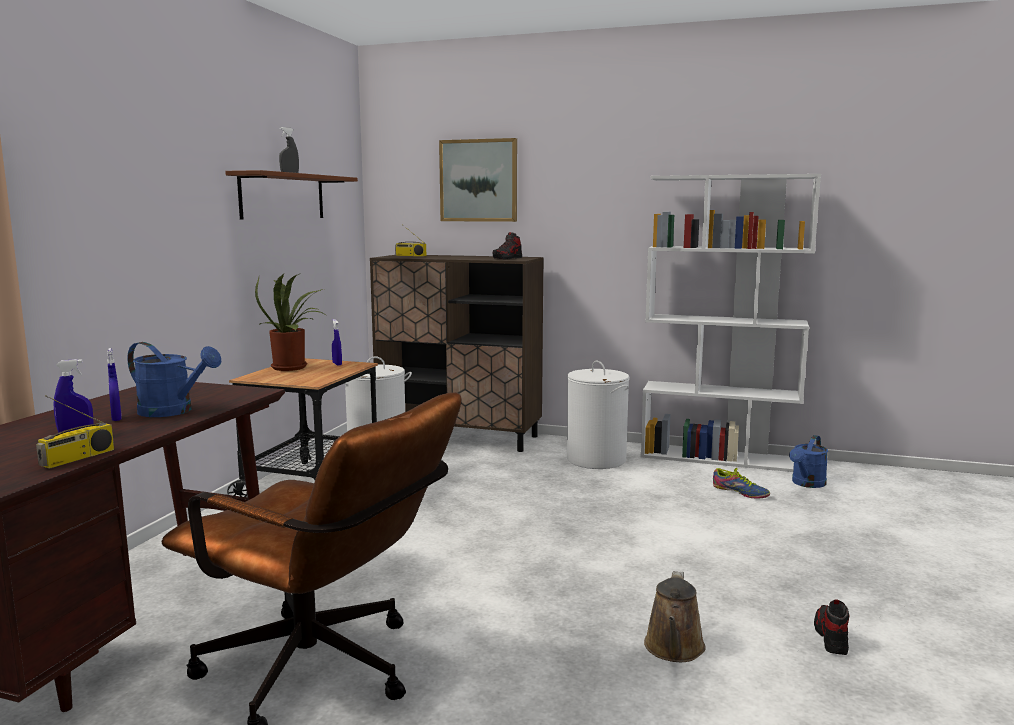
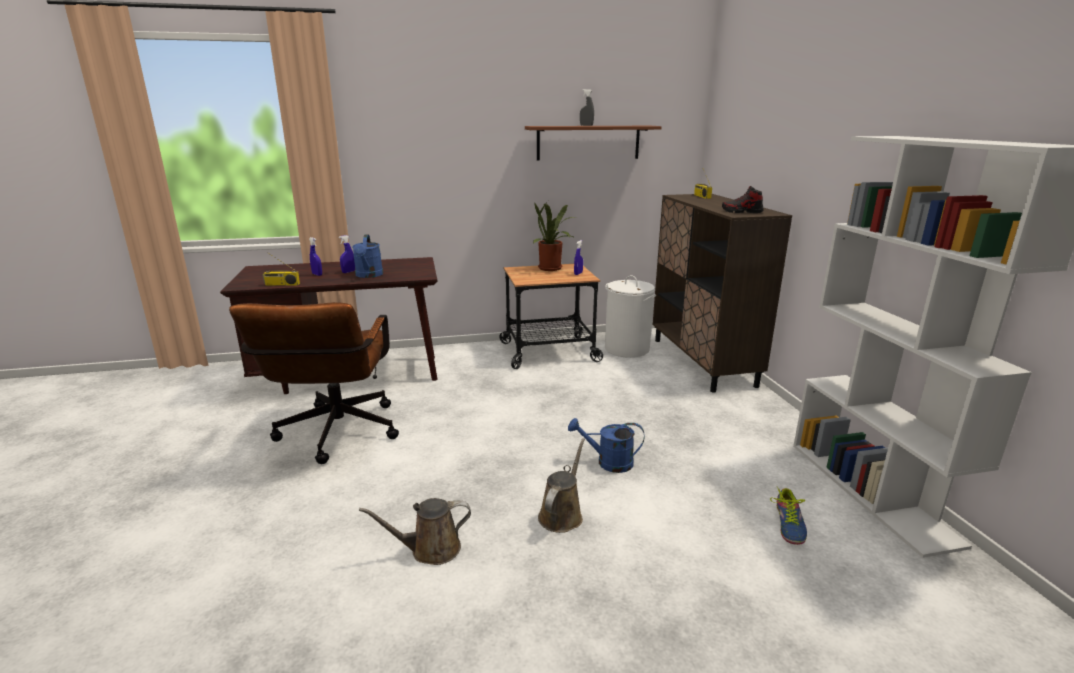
camera: 60 degrees right, 10 degrees up
(479, 180) = (767, 129): picture -> none
(596, 459) = (749, 427): white laundry basket -> none
(663, 566) = (562, 514): none -> brown watering can
(806, 484) = (891, 571): blue watering can -> blue watering can (608, 462)
(830, 637) = (506, 639): shoe -> none

